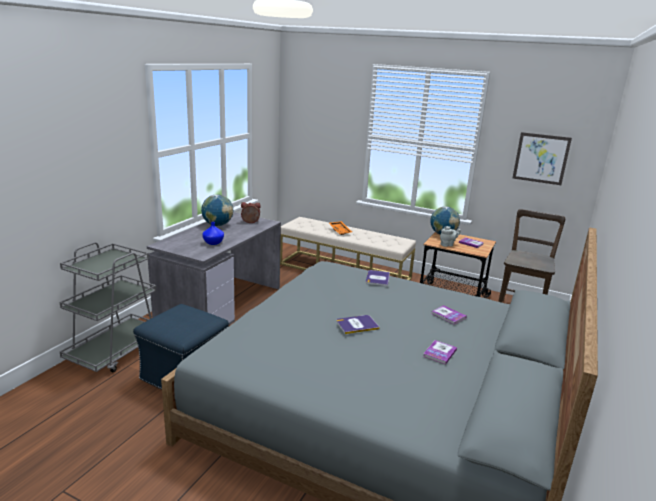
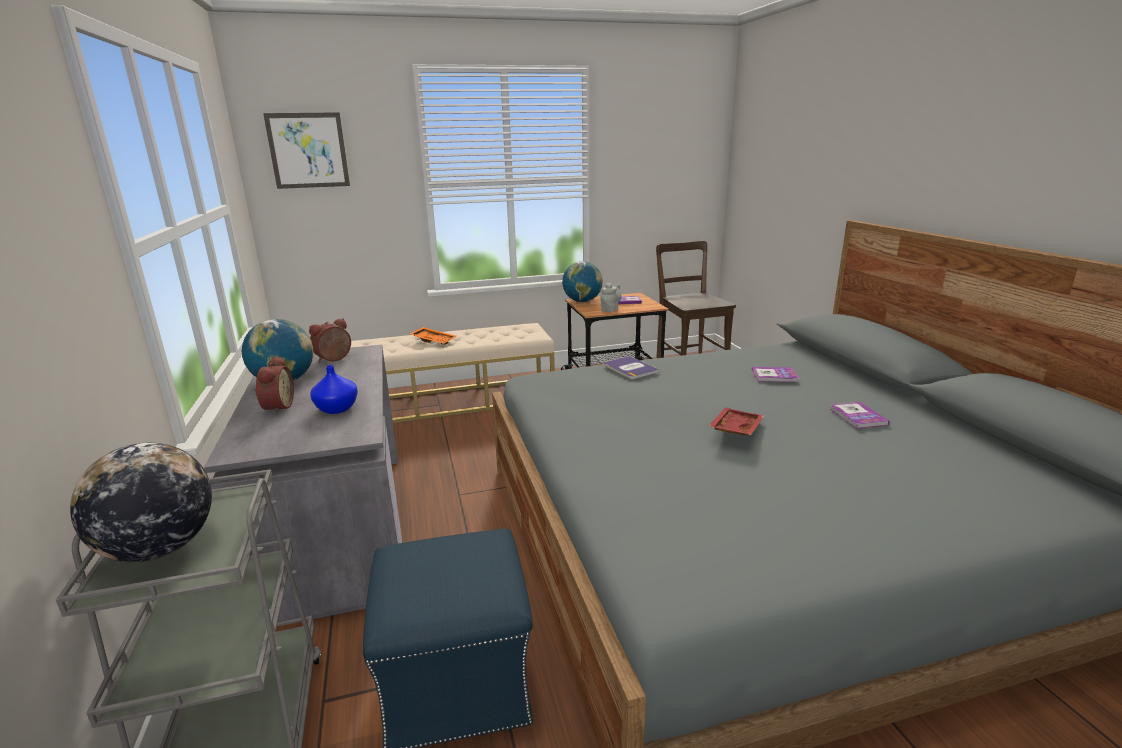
camera: 40 degrees left, 0 degrees up
(97, 263) = (160, 549): none -> globe
(198, 234) = (276, 407): none -> alarm clock
(357, 325) = (734, 429): book -> red tray
(541, 158) = (664, 176): picture -> picture (308, 150)

